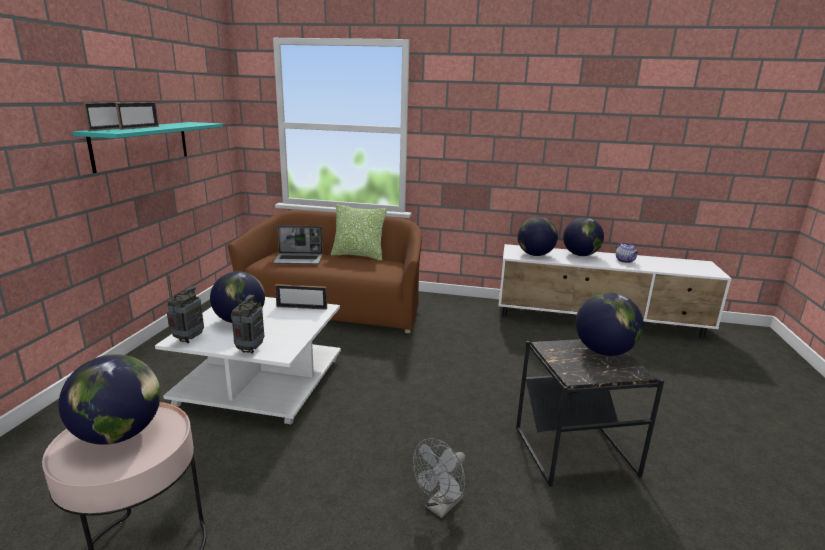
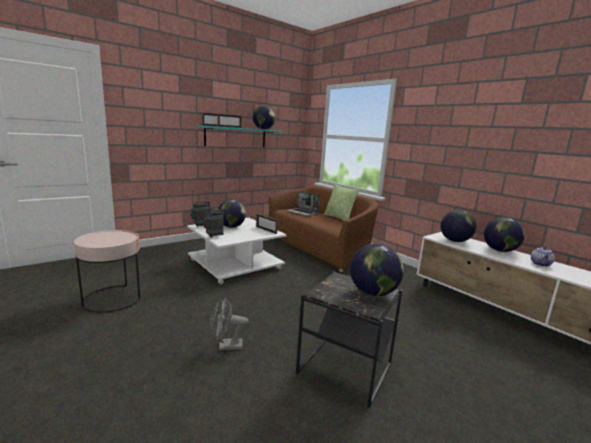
camera: 40 degrees right, 5 degrees down
(120, 434) = (111, 237): globe -> globe (263, 129)

